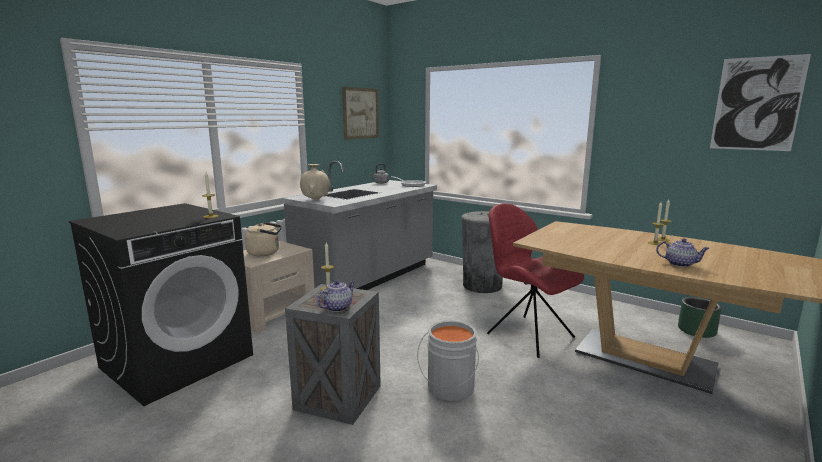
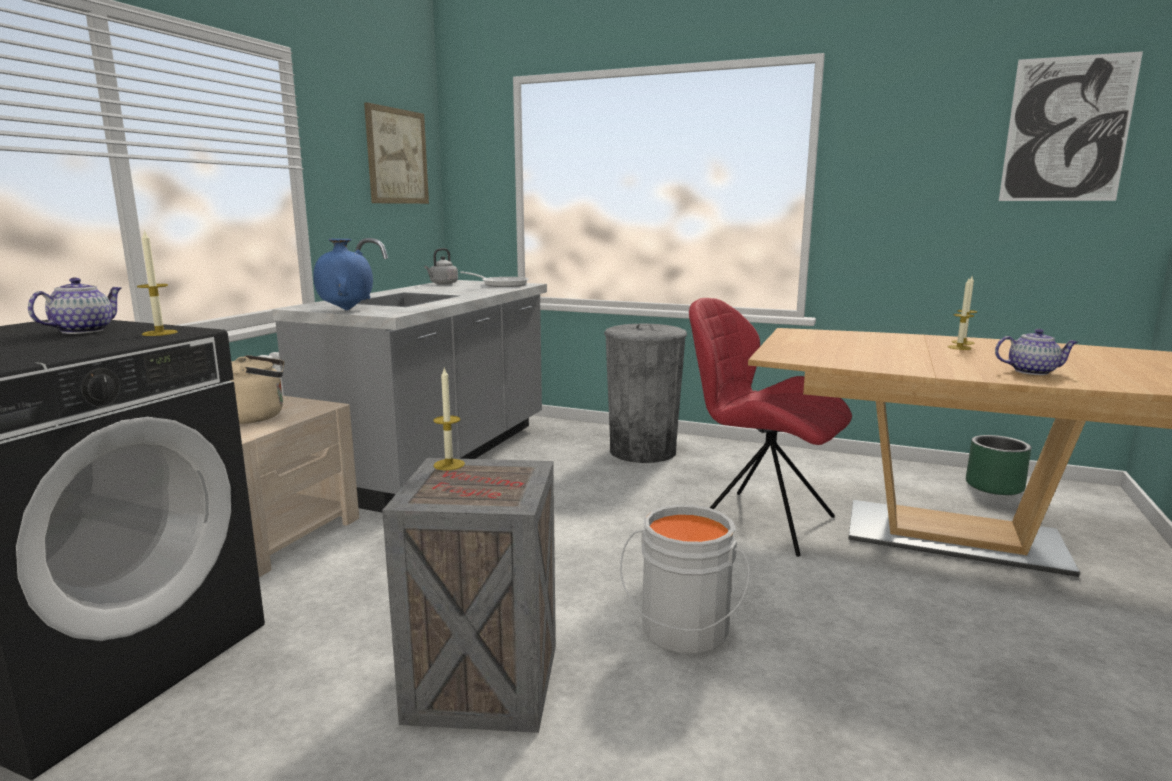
camera: 15 degrees left, 0 degrees up
(315, 200) = (346, 310): beige vase -> blue vase
(337, 307) = (495, 496): teapot -> teapot (84, 331)

